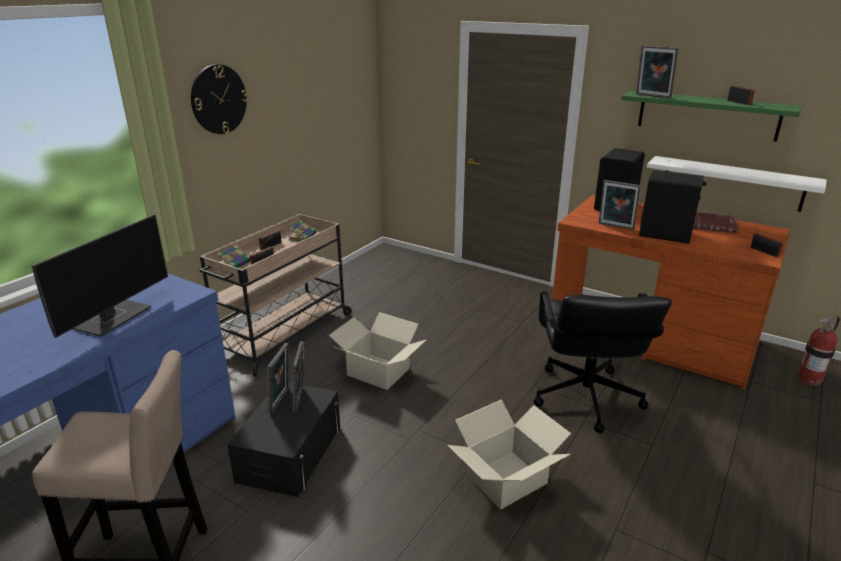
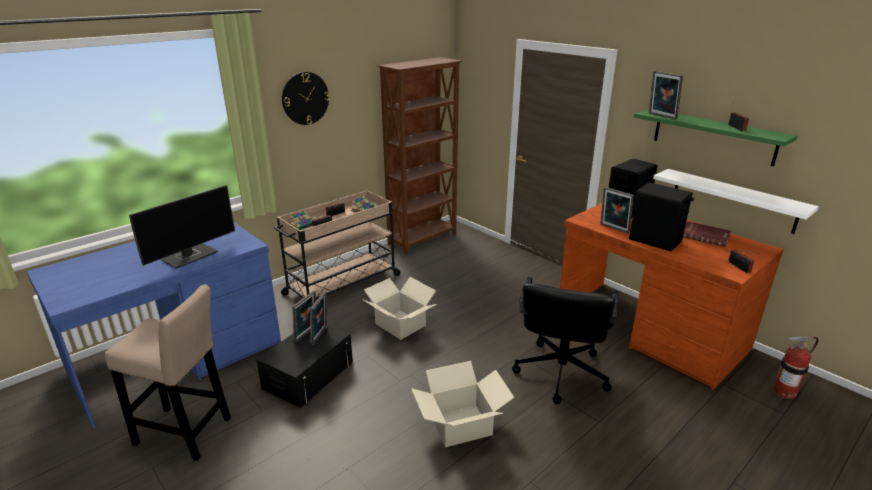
camera: 15 degrees right, 0 degrees up
(360, 269) = (423, 239): none -> brown bookcase

